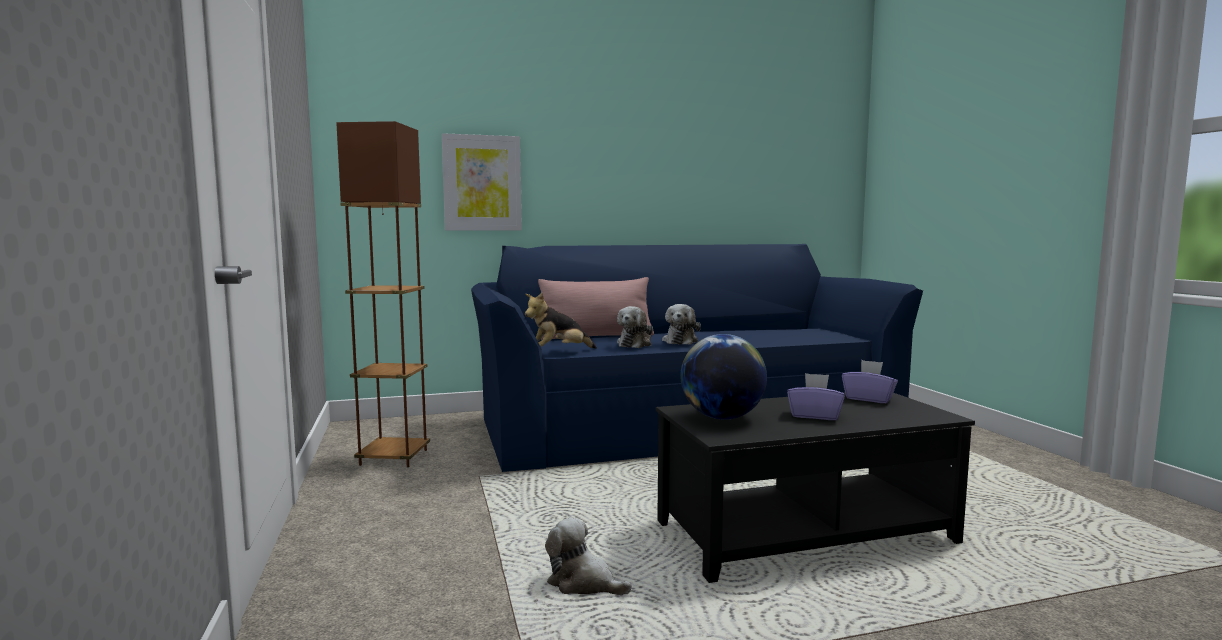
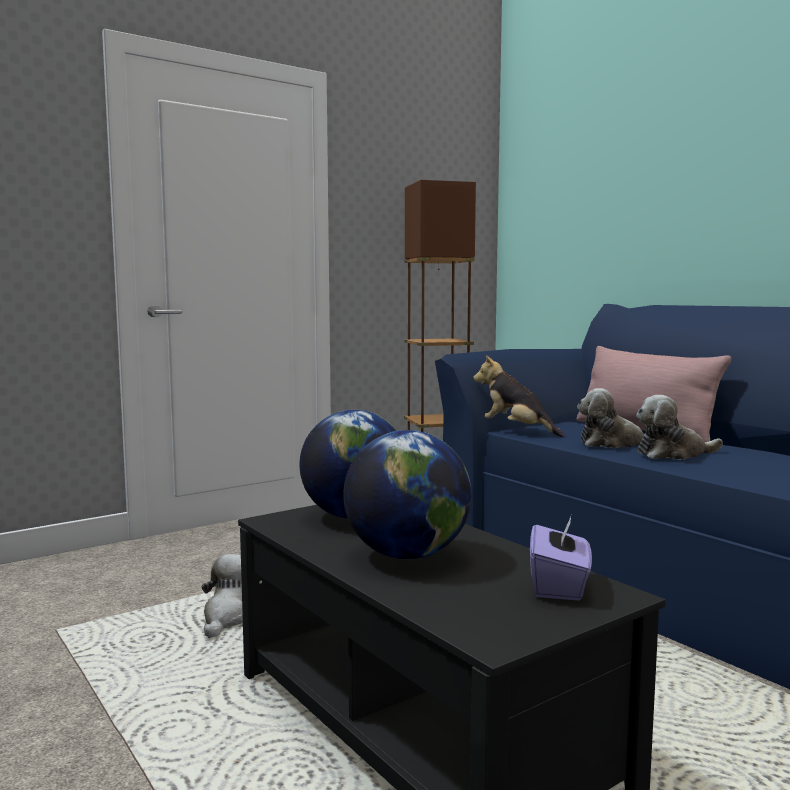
camera: 70 degrees right, 0 degrees up
(482, 183) = (628, 227): picture -> none
(814, 415) = (407, 555): purple tissue box -> globe

